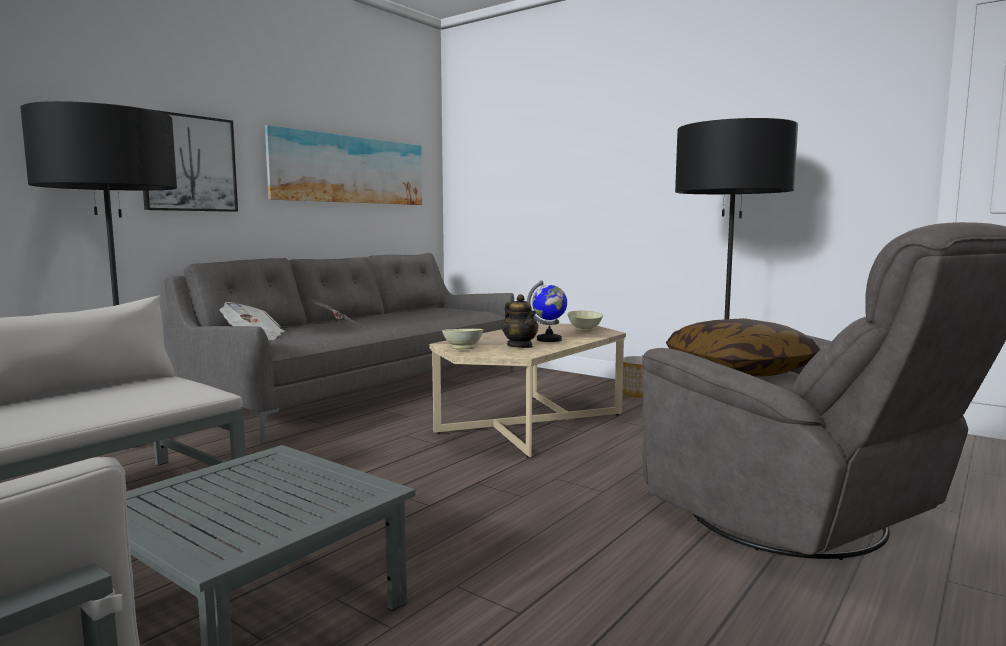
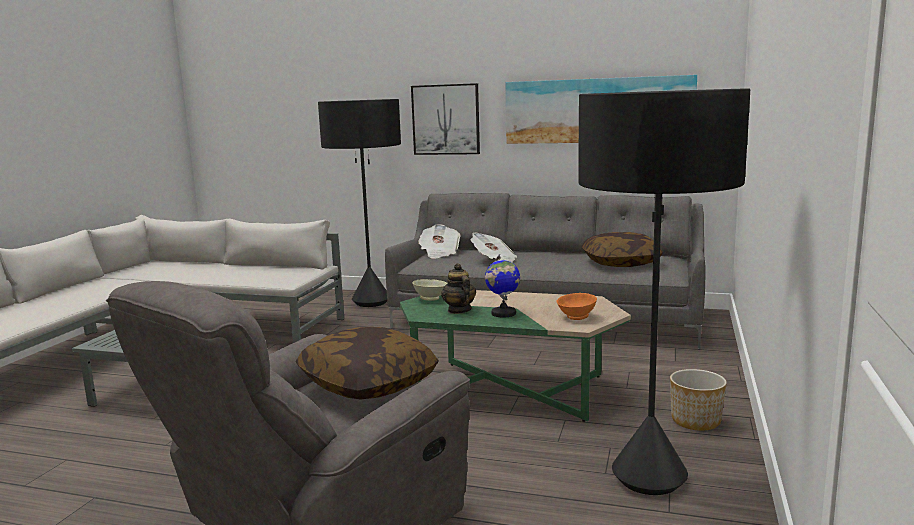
camera: 70 degrees right, 5 degrees up
(433, 313) = (621, 263): none -> pillow
(520, 346) = (459, 310): teapot -> teapot turned 120 degrees clockwise
(531, 424) = (511, 390): beige coffee table -> green coffee table
(584, 330) = (576, 317): beige bowl -> orange bowl

